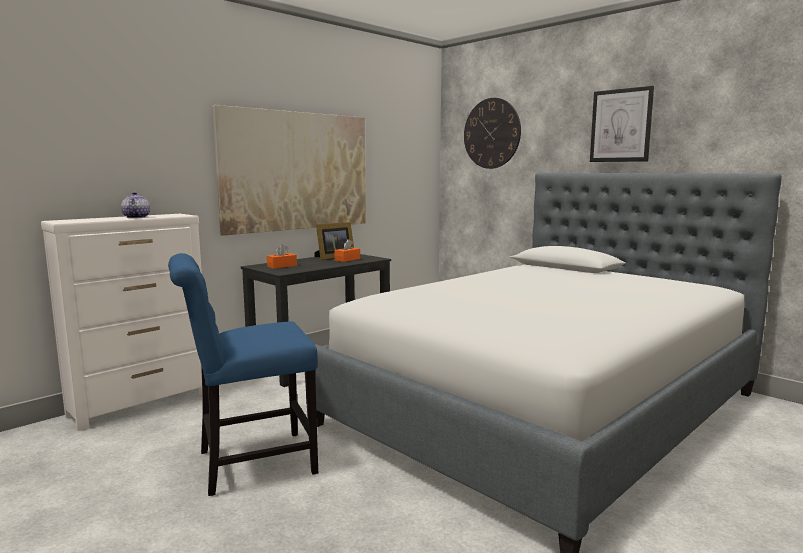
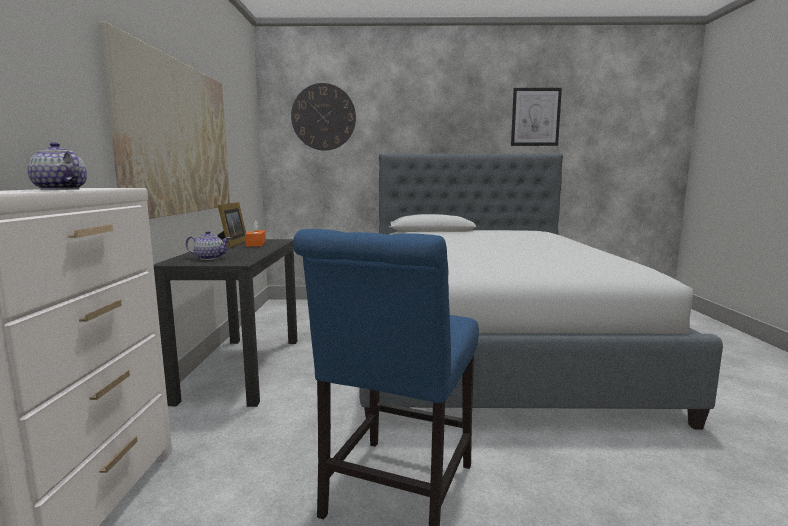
camera: 45 degrees left, 0 degrees up
(282, 266) = (209, 258): orange tissue box -> teapot
(621, 125) = (448, 116): picture -> picture (535, 117)

